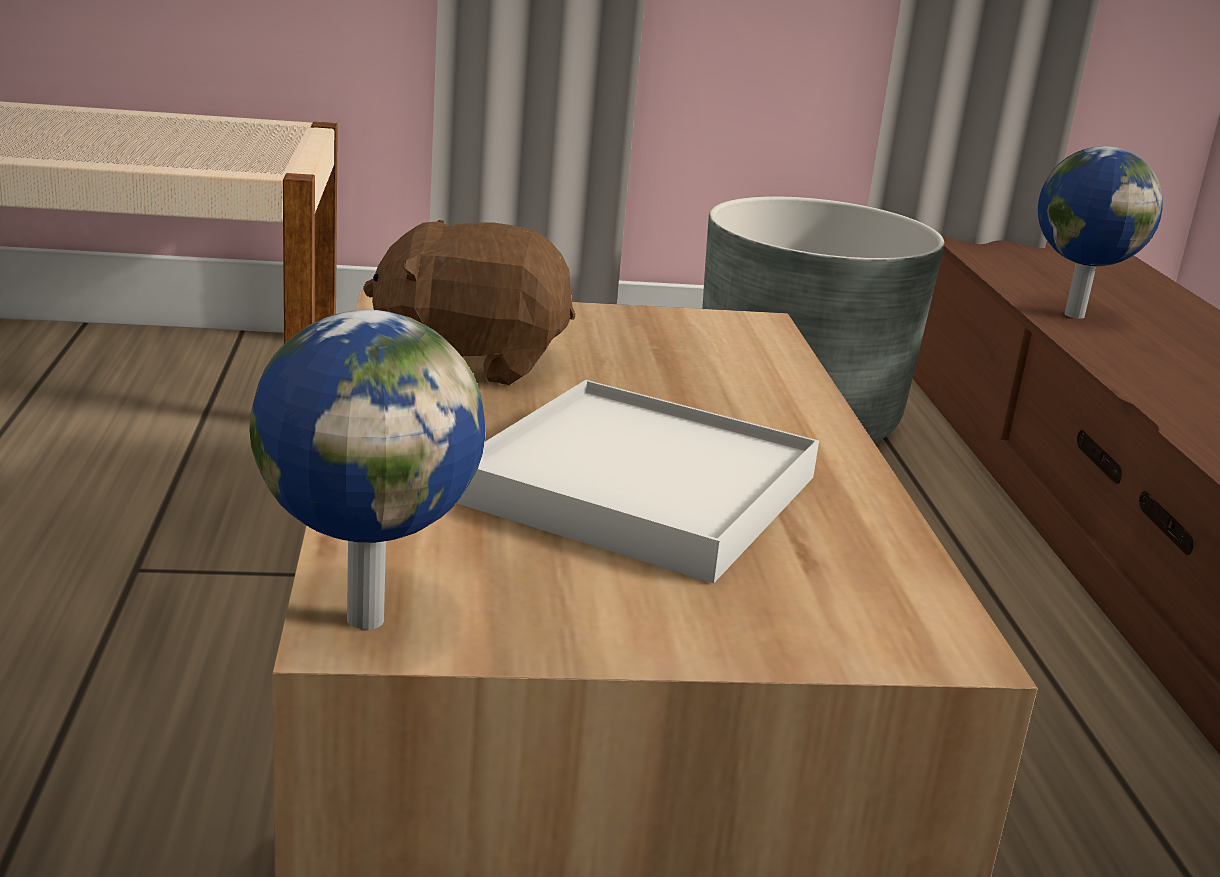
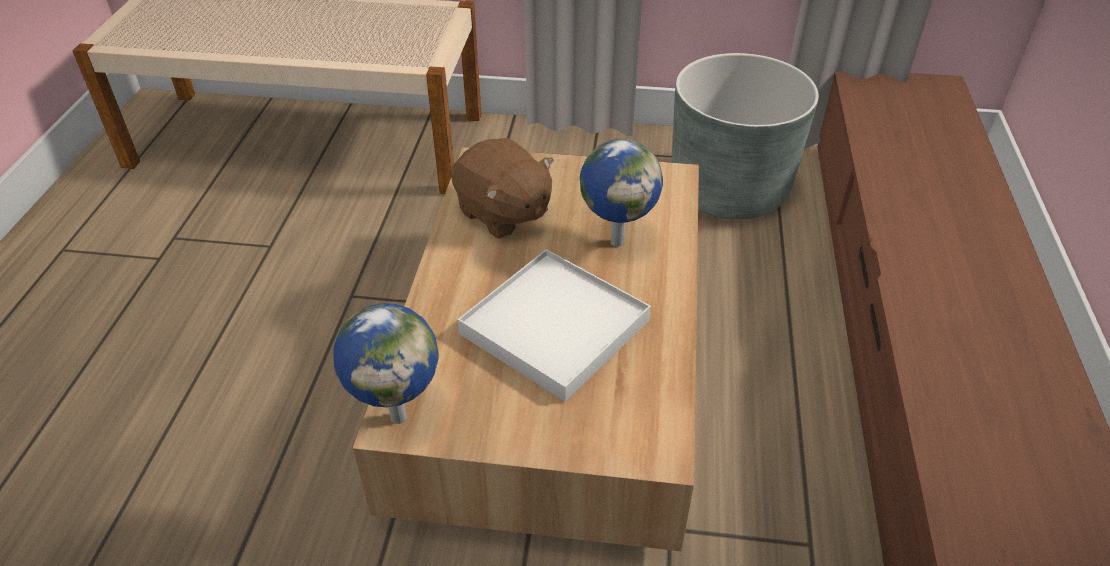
camera: 15 degrees right, 20 degrees up
(472, 360) = (503, 213): brown plush toy -> brown plush toy turned 150 degrees counterclockwise
(1072, 314) = (885, 159): globe -> globe (616, 241)

